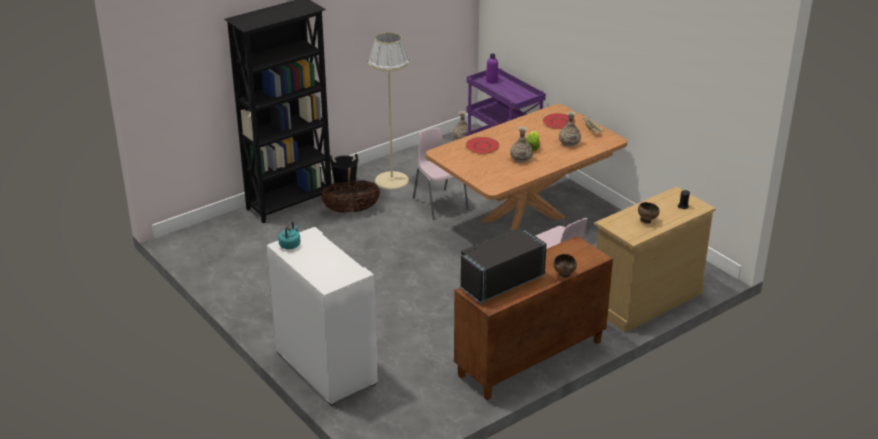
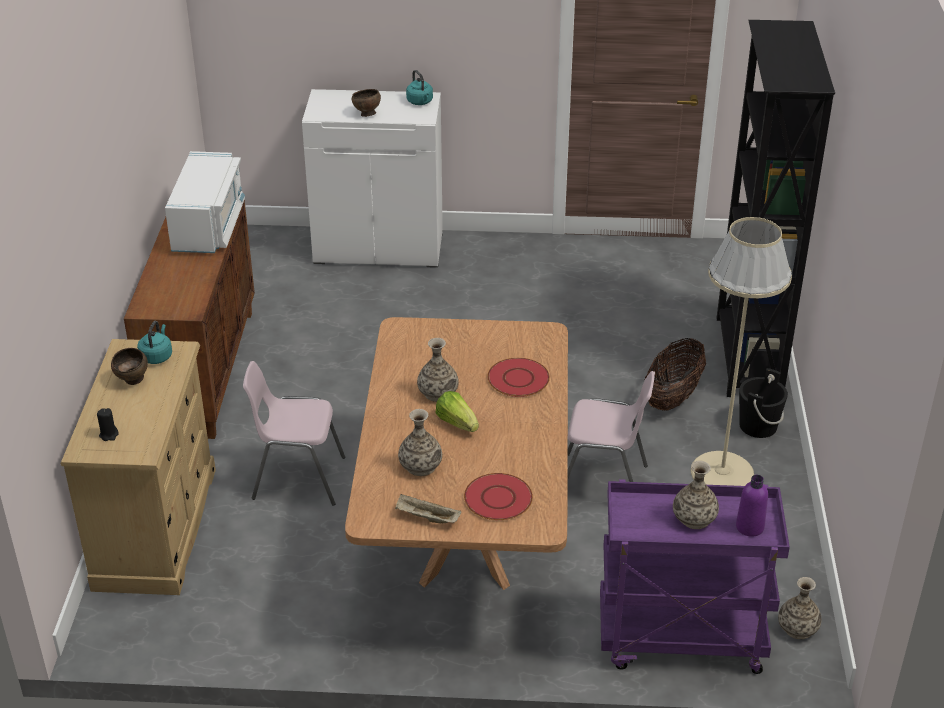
camera: 130 degrees right, 5 degrees up
(501, 282) = (209, 226): black microwave -> white microwave
(503, 90) = (694, 518): none -> vase
(564, 275) = (153, 269): brown bowl -> brown bowl (366, 114)
(622, 225) = (157, 356): none -> turquoise kettle

